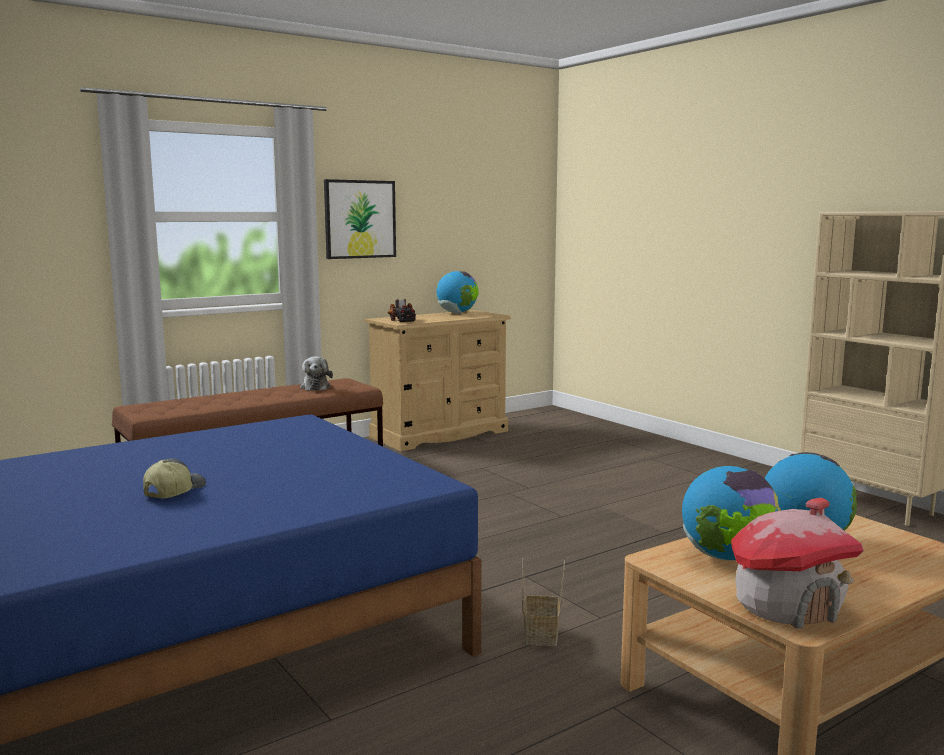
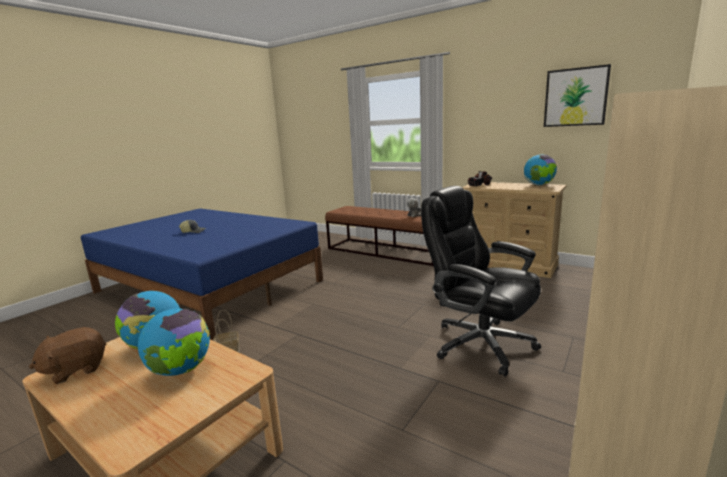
camera: 70 degrees right, 5 degrees up
(360, 219) = (477, 119): picture -> picture (575, 97)
(636, 490) = (479, 343): none -> black office chair
(789, 606) = (76, 369): toy house -> brown plush toy

